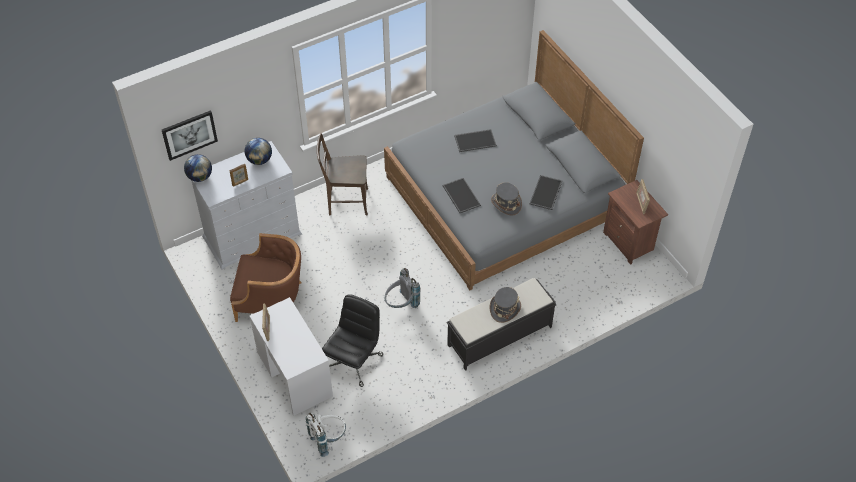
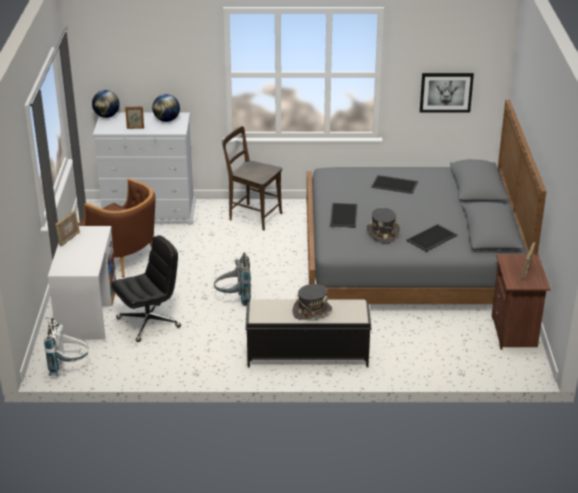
camera: 30 degrees right, 20 degrees down
(189, 134) = (106, 65): picture -> picture (446, 92)

